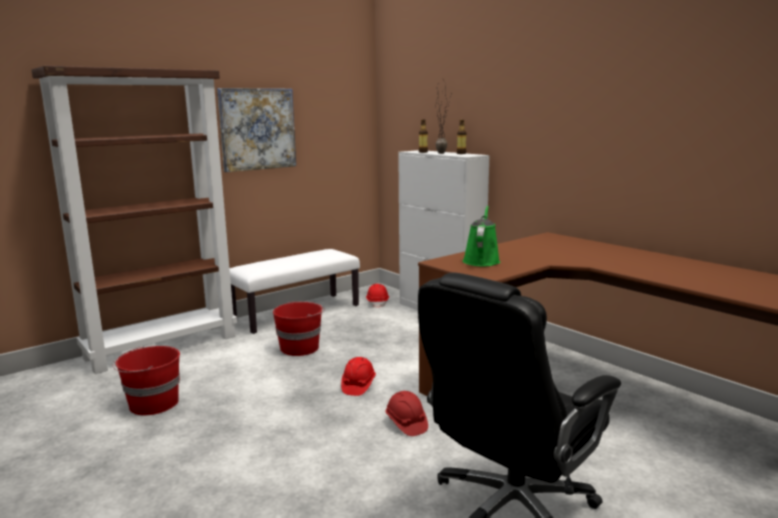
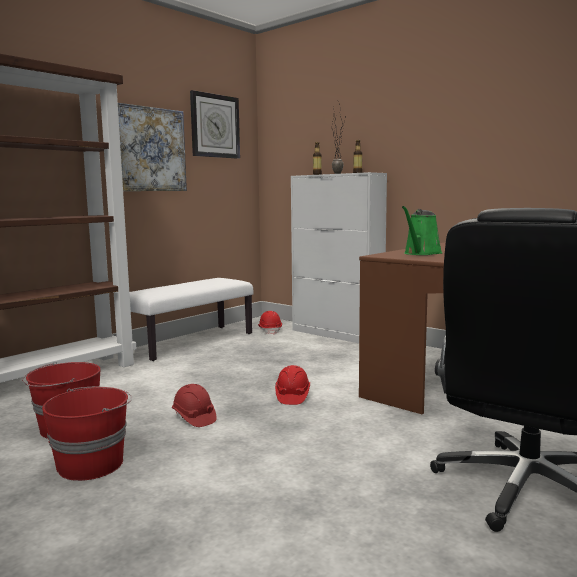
camera: 10 degrees left, 5 degrees down
(300, 348) = (211, 369): red bucket -> red bucket (92, 464)
(327, 98) = (215, 126): none -> wall clock
(406, 424) = (363, 424): red hard hat -> red hard hat (194, 418)
(481, 260) = (421, 253): green watering can -> green watering can turned 150 degrees counterclockwise

